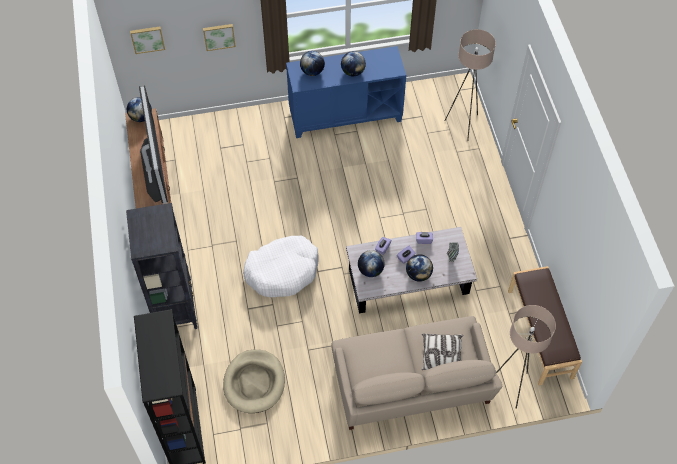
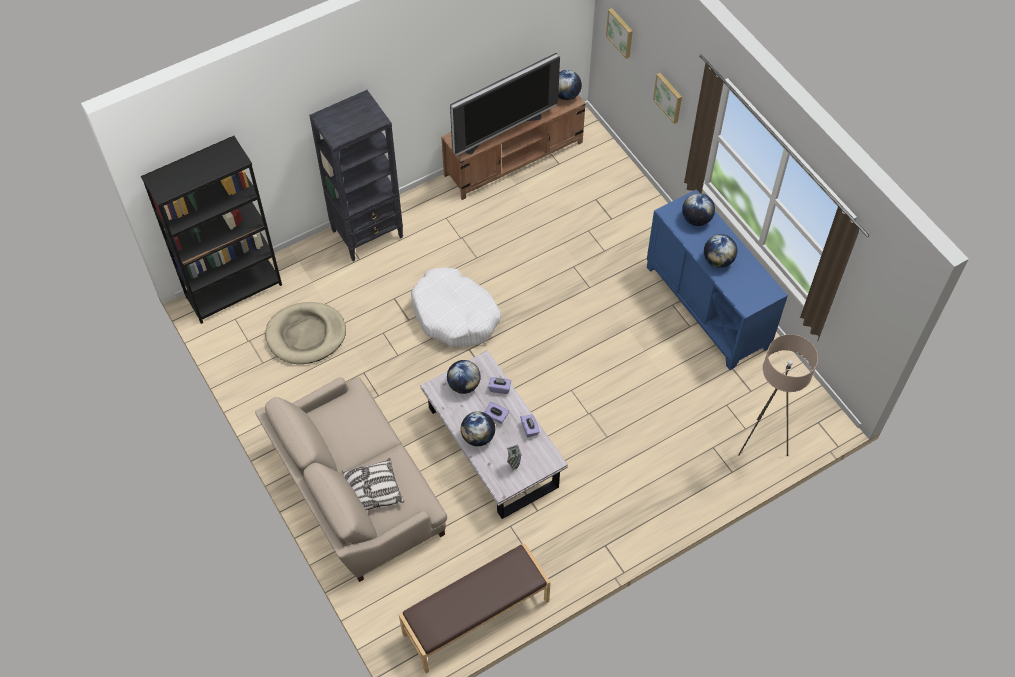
camera: 70 degrees right, 0 degrees up
(511, 387) = (388, 601): beige floor lamp -> none

